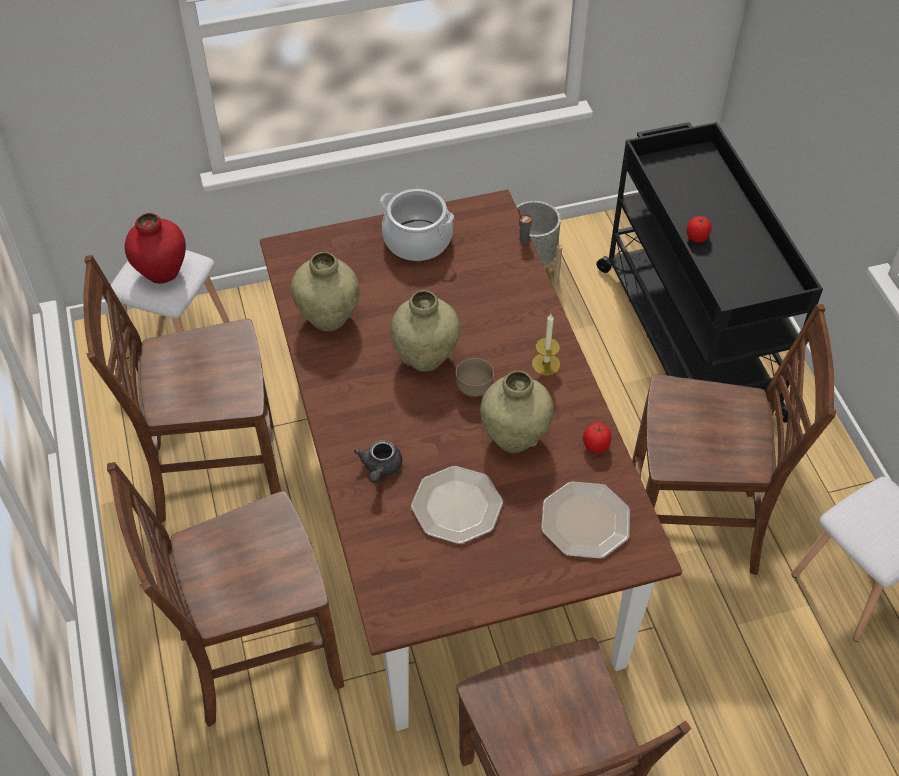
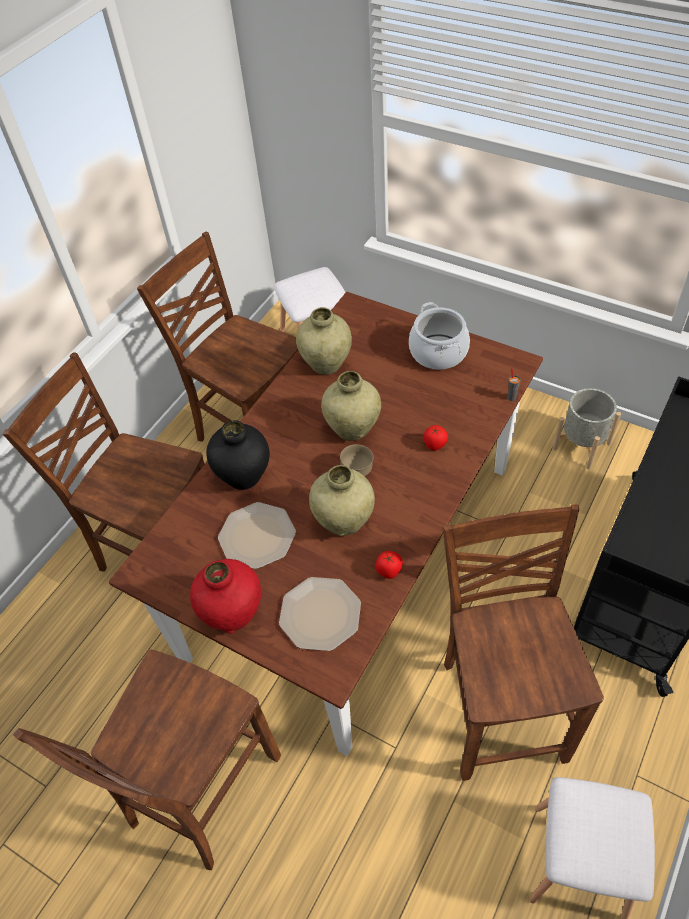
camera: 50 degrees right, 0 degrees up
(162, 272) = (310, 289): red vase -> red vase (233, 614)
(380, 468) = (244, 477): grey teapot -> black vase
(546, 364) = (423, 490): candle -> none
(695, 527) = (501, 708): brown chair -> brown chair turned 150 degrees counterclockwise
(697, 238) = (662, 487): tomato -> tomato (435, 445)

